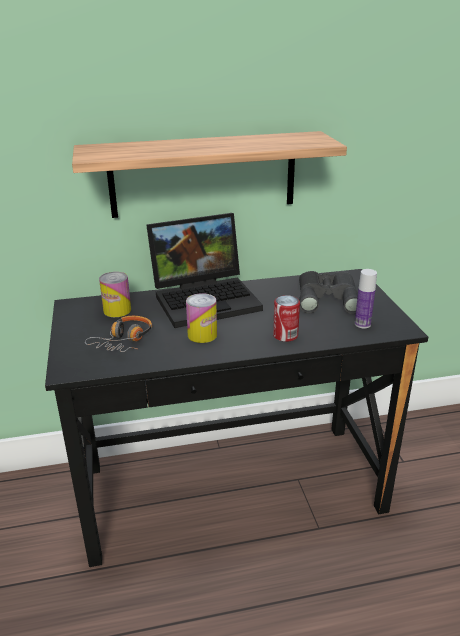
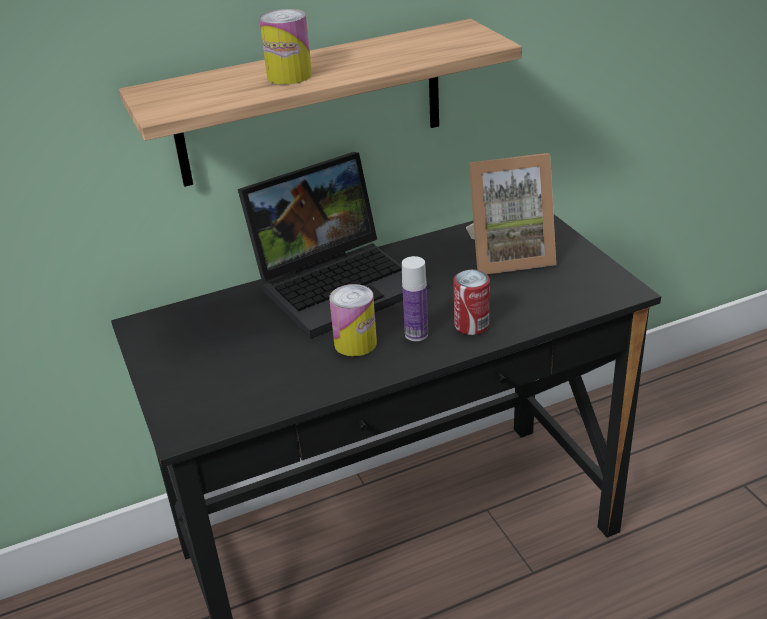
camera: 10 degrees left, 5 degrees up
(117, 310) = (215, 323): can -> can (289, 76)
(124, 341) = (247, 370): headphones -> none
(327, 297) = (508, 255): grey binoculars -> picture frame
(362, 324) = (569, 291): bottle -> bottle (416, 334)

